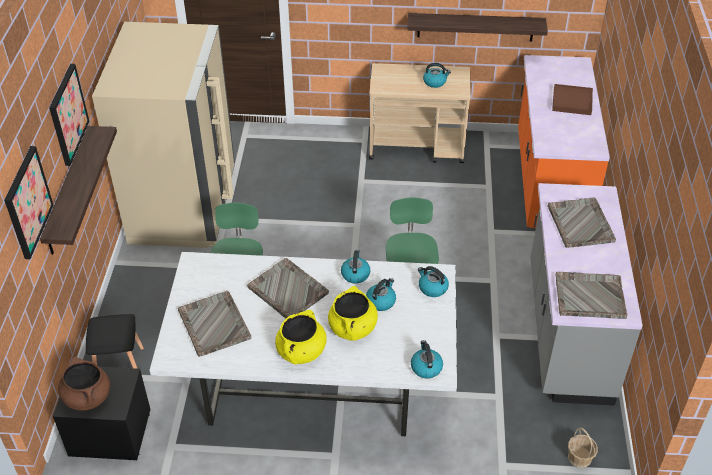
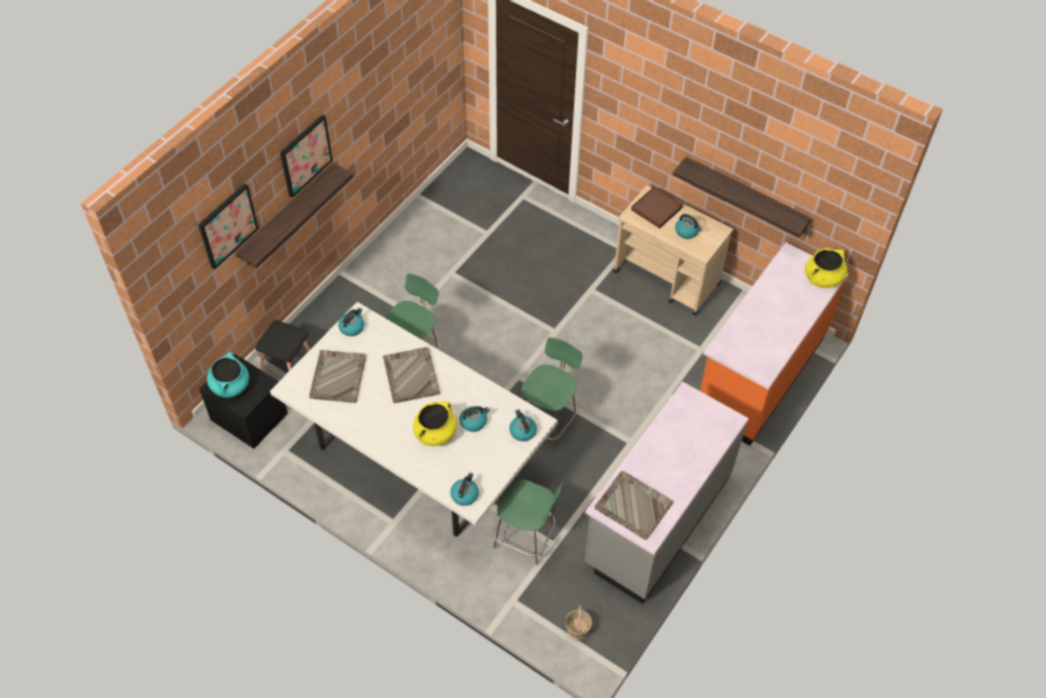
camera: 30 degrees right, 10 degrees up
(87, 397) = (230, 385): brown cooking pot -> turquoise cooking pot
(184, 206) = (427, 244): beige fridge -> none
(301, 351) = (384, 432): yellow cooking pot -> yellow cooking pot (822, 278)
(355, 274) = (472, 388): kettle -> kettle (352, 327)
(470, 403) = (526, 537): none -> green chair
(572, 101) = (786, 313): brown tray -> brown tray (656, 209)
(580, 223) = (684, 437): grey tray -> none

